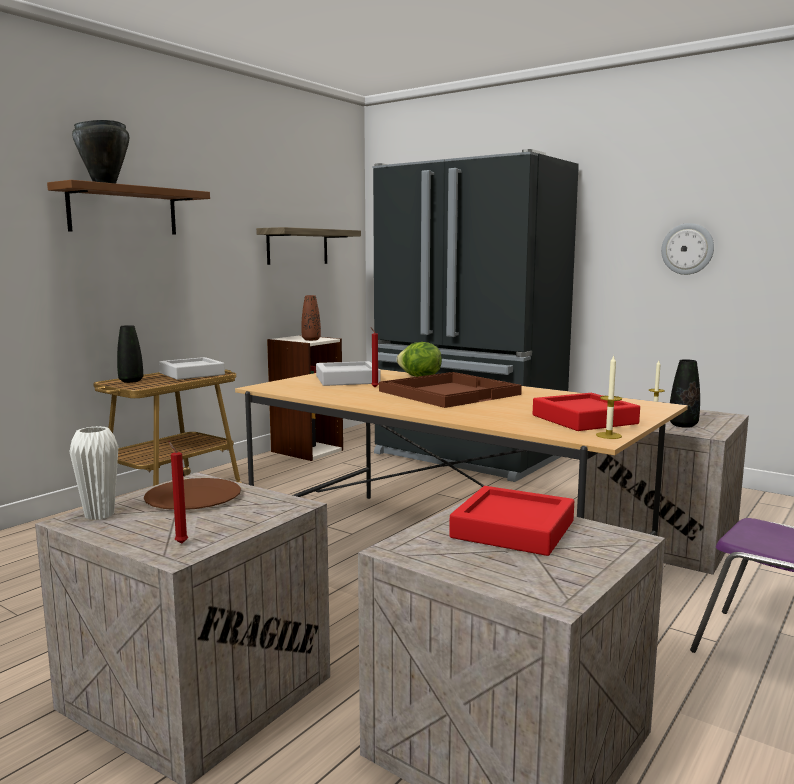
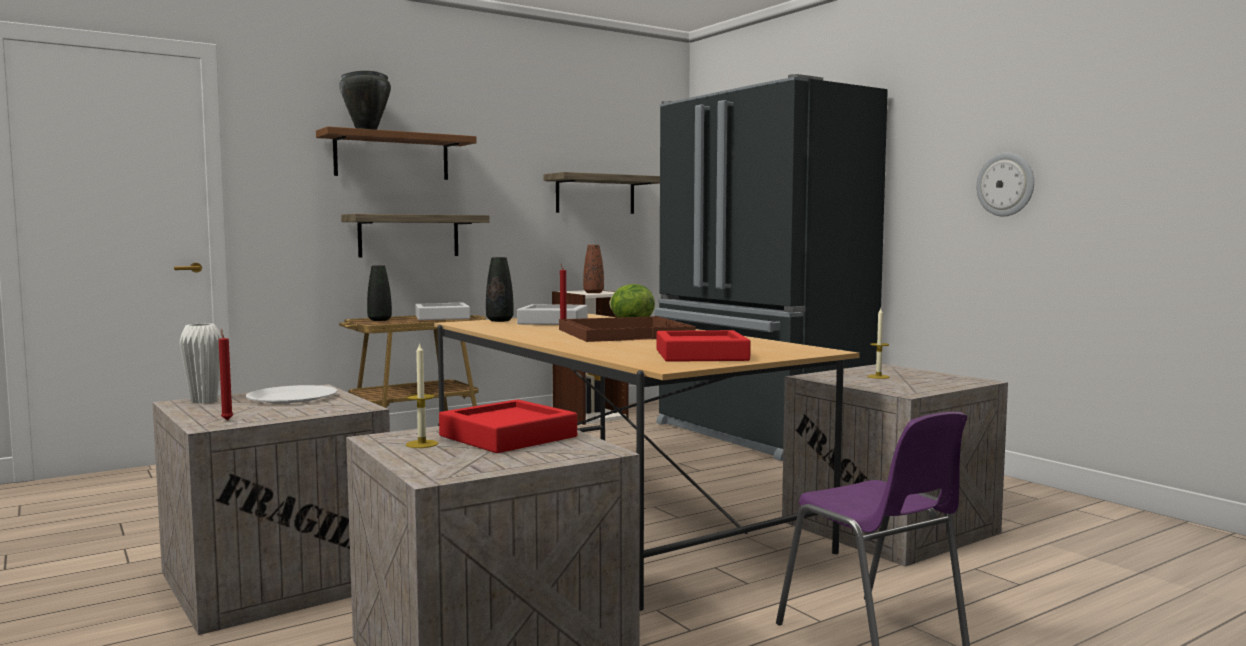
camera: 20 degrees right, 5 degrees down
(143, 292) = (409, 236): none -> shelf
(193, 497) = (292, 397): brown plate -> white plate
(608, 435) = (688, 365): candle -> candle (422, 444)
(683, 425) = (894, 384): black vase -> black vase (499, 320)

